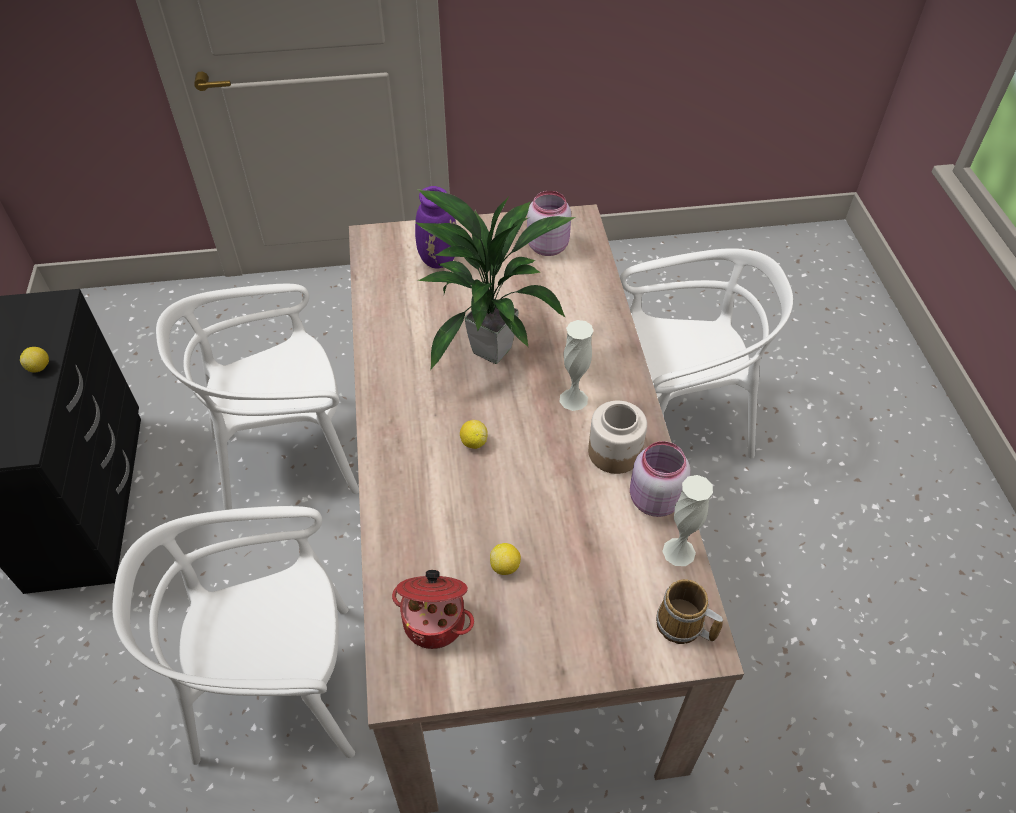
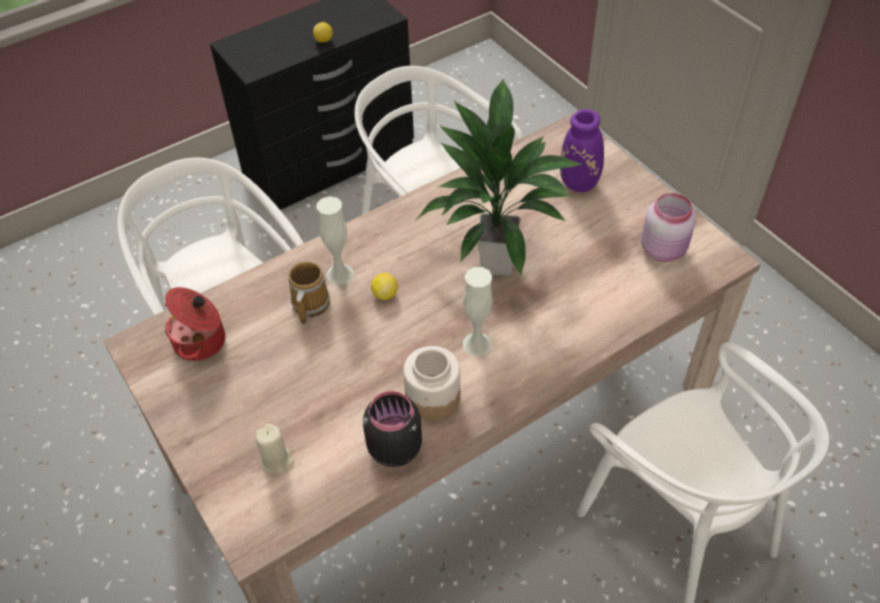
camera: 65 degrees right, 0 degrees up
(505, 566) = (270, 366): lemon -> none
(623, 597) = (277, 460): none -> beige candle
(653, 500) = (394, 447): pink jar -> black jar
(679, 552) = (345, 487): white vase -> white vase (340, 274)
(682, 626) = (267, 515): mug -> mug (309, 305)

